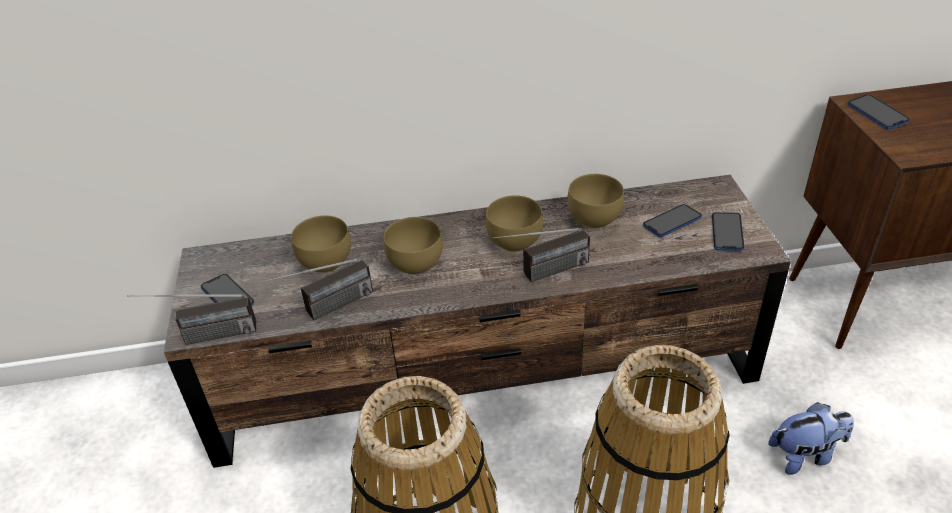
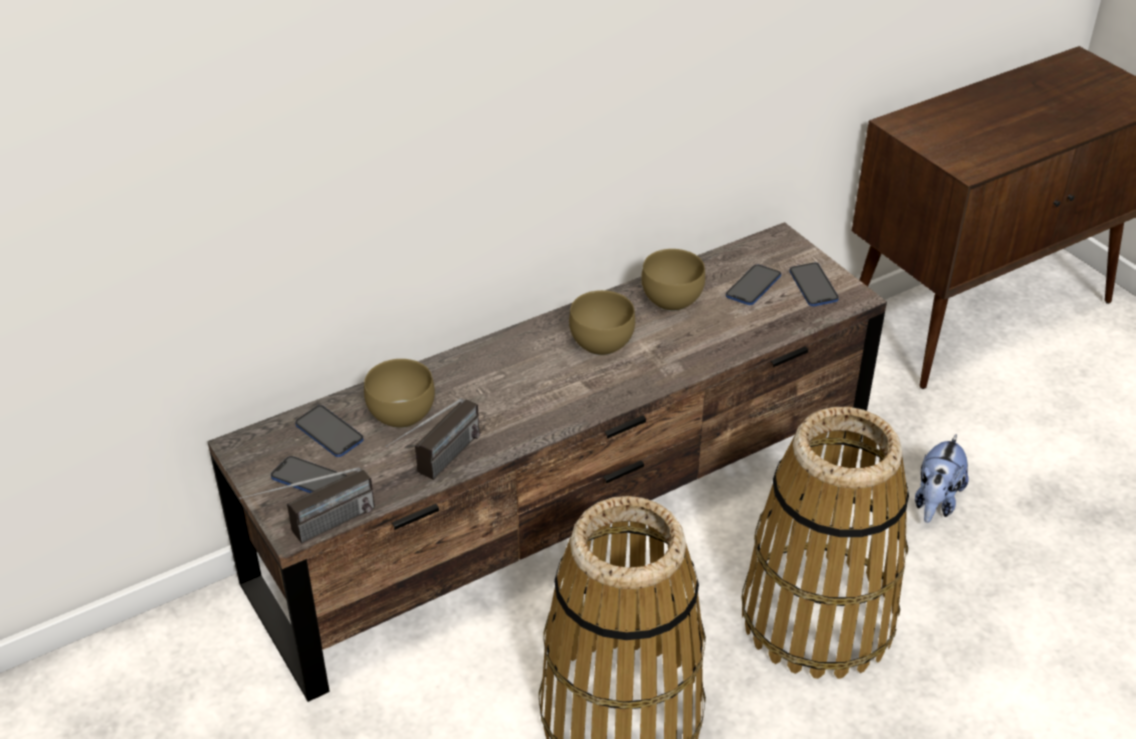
camera: 25 degrees left, 0 degrees up
(414, 263) = (505, 392): brown bowl -> none
(541, 274) = (650, 371): radio -> none
(805, 455) = (935, 502): plush toy -> plush toy turned 150 degrees clockwise
(877, 113) = (922, 131): phone -> phone (329, 433)

